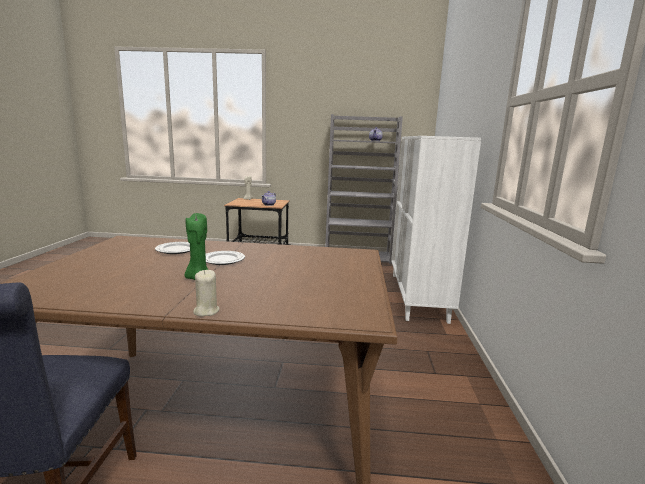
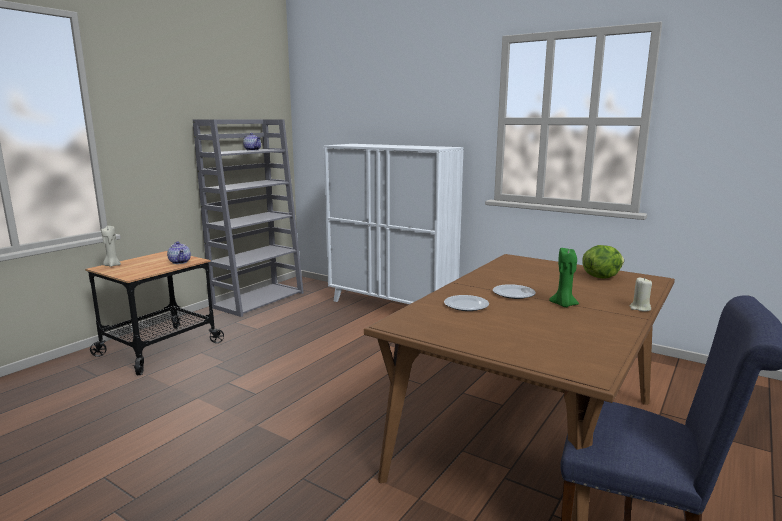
camera: 60 degrees left, 0 degrees up
(333, 289) = (600, 277): none -> lettuce

